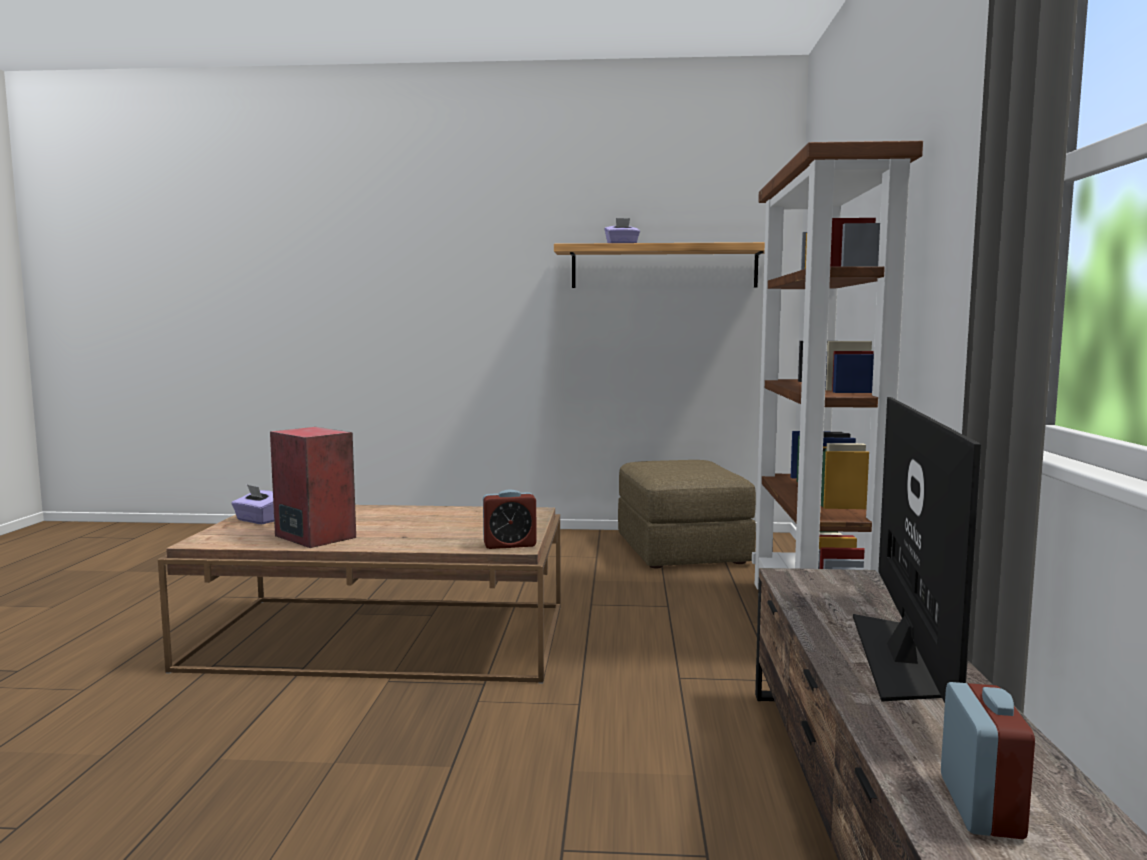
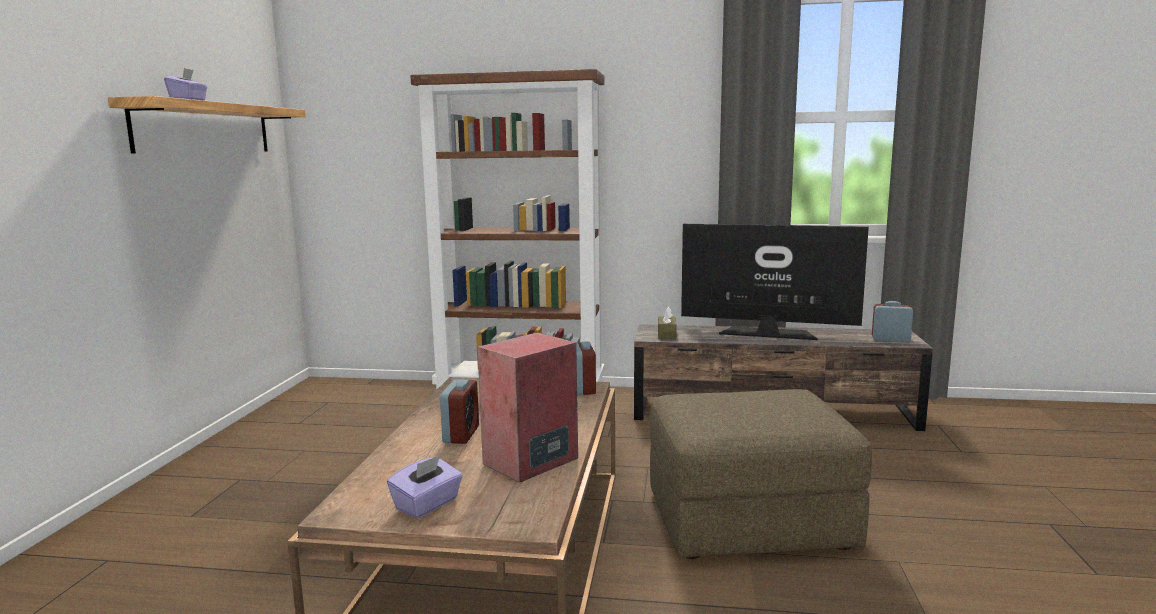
camera: 85 degrees left, 5 degrees up
(389, 518) = (461, 435): none -> alarm clock
(682, 551) = (323, 415): brown ottoman -> brown ottoman (749, 520)
(819, 584) = (666, 334): none -> brown tissue box

